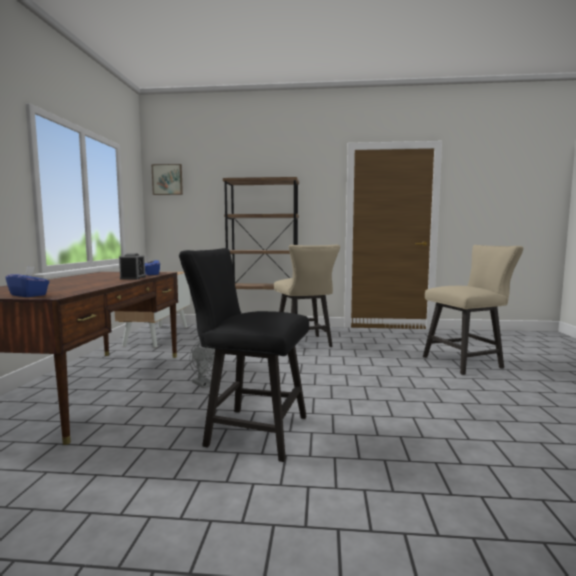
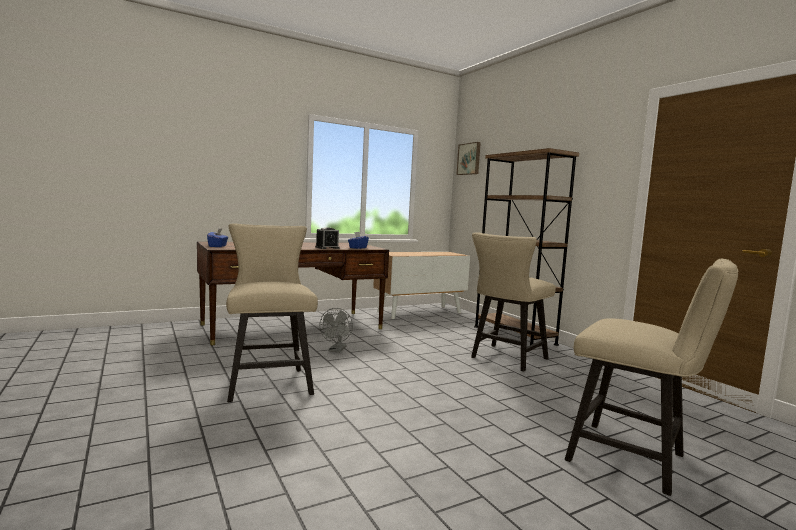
camera: 55 degrees right, 0 degrees up
(249, 431) = (268, 381): black chair -> beige chair

